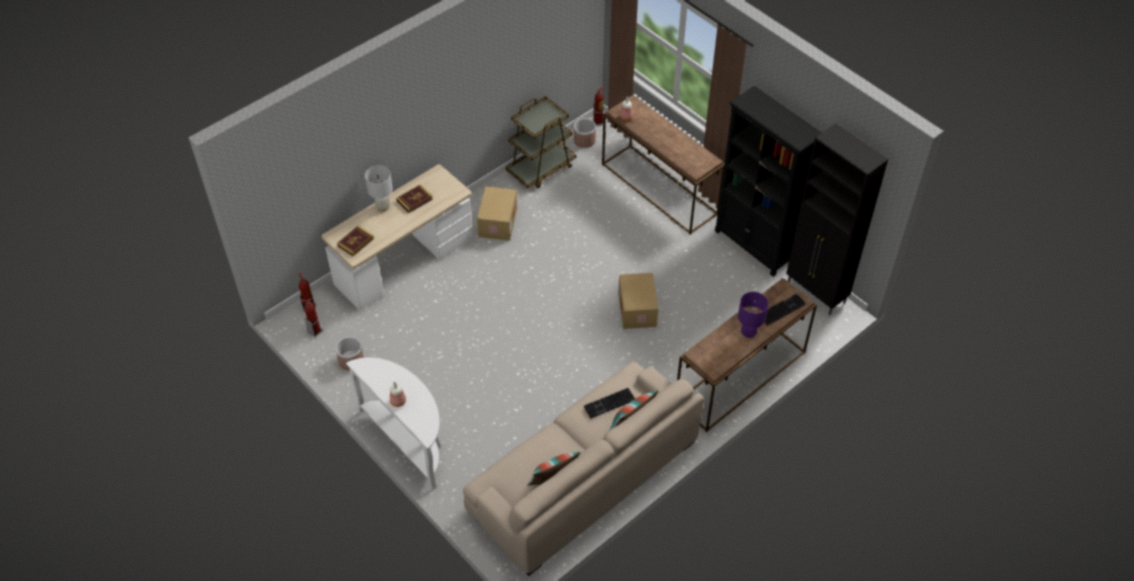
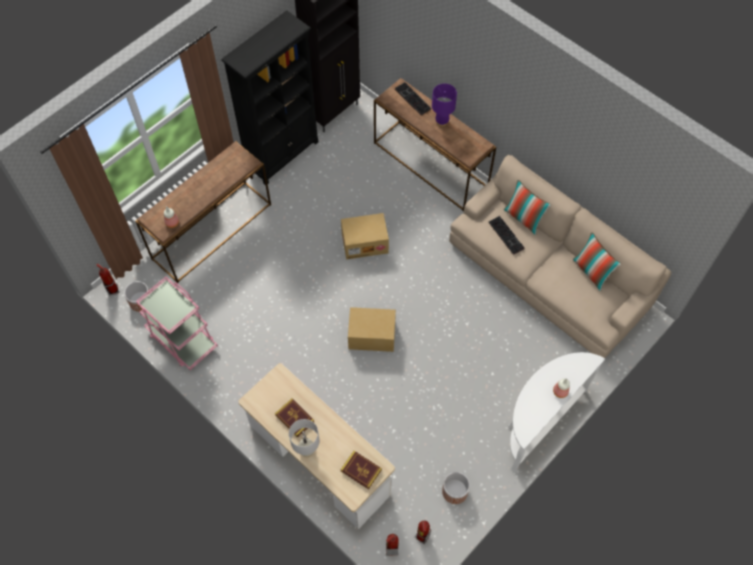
camera: 95 degrees left, 10 degrees up
(497, 222) = (260, 374): cardboard box -> cardboard box (371, 336)
(541, 168) = (182, 339): brown cart -> pink cart

